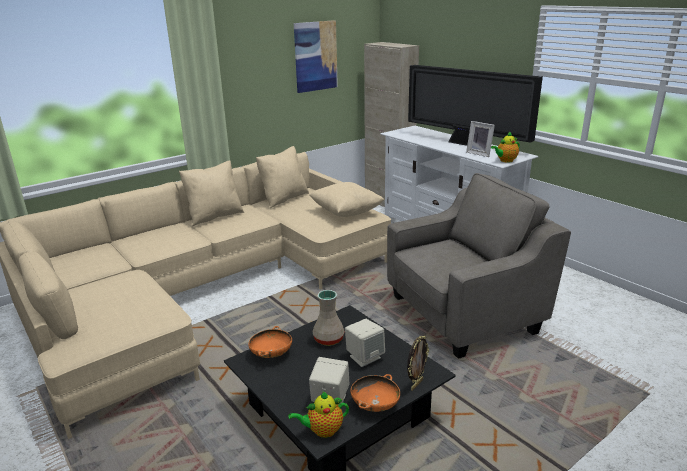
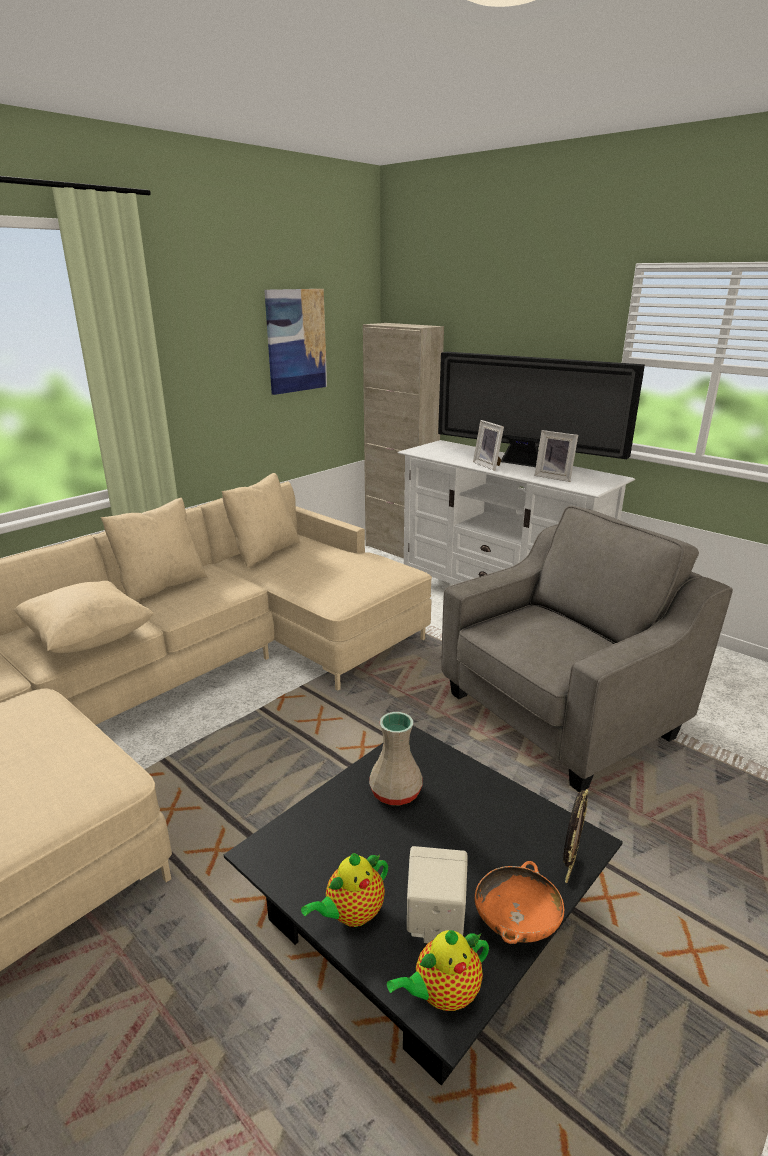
camera: 10 degrees left, 0 degrees up
(271, 354) = (306, 832): orange bowl -> none
(346, 213) = (365, 570): beige pillow -> beige pillow (88, 639)
(365, 357) = (466, 821): beige speaker -> none
(438, 144) = (489, 465): none -> picture frame
(505, 160) = (595, 486): teapot -> teapot (351, 914)

